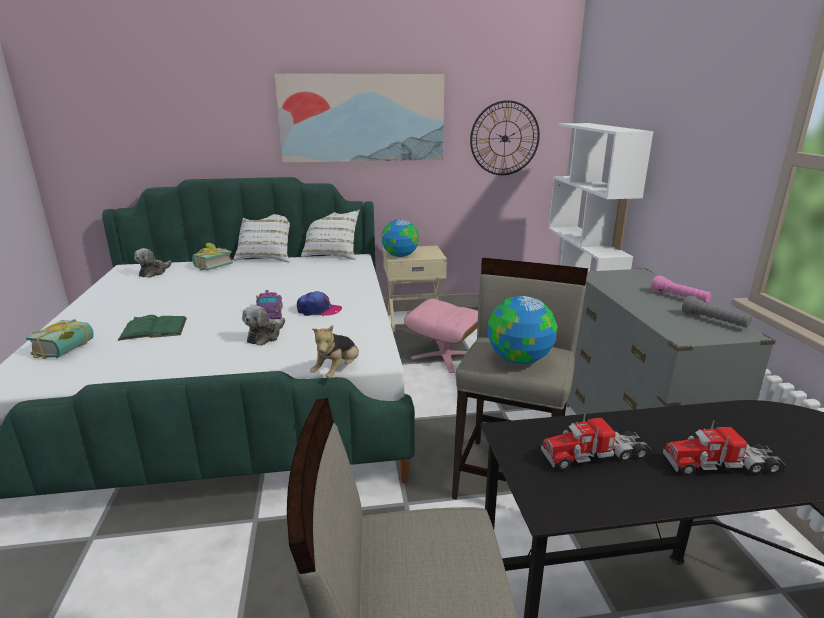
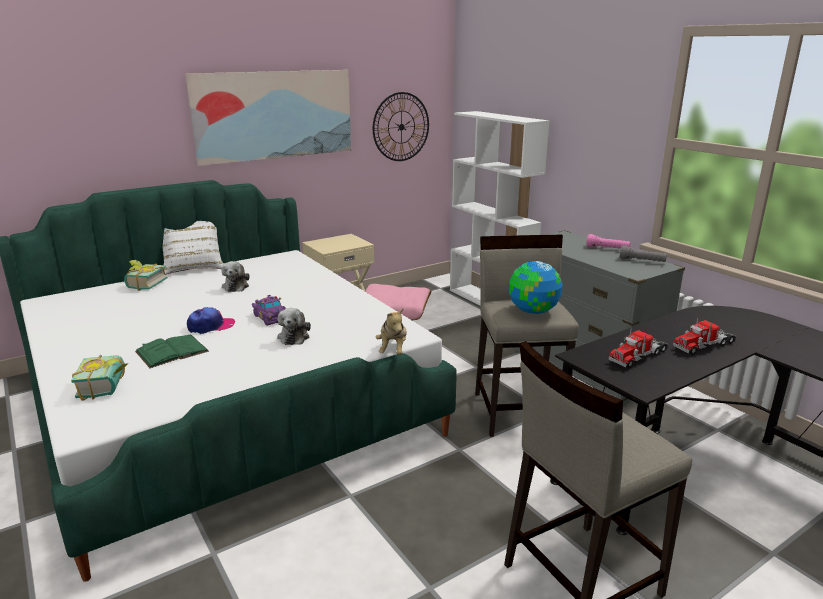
camera: 25 degrees left, 0 degrees up
(154, 272) = (85, 301): plush toy -> plush toy (236, 286)
(319, 310) = (315, 307): cap -> cap (211, 326)
(331, 254) = (260, 255): white pillow -> none
(399, 256) = (328, 248): globe -> none

